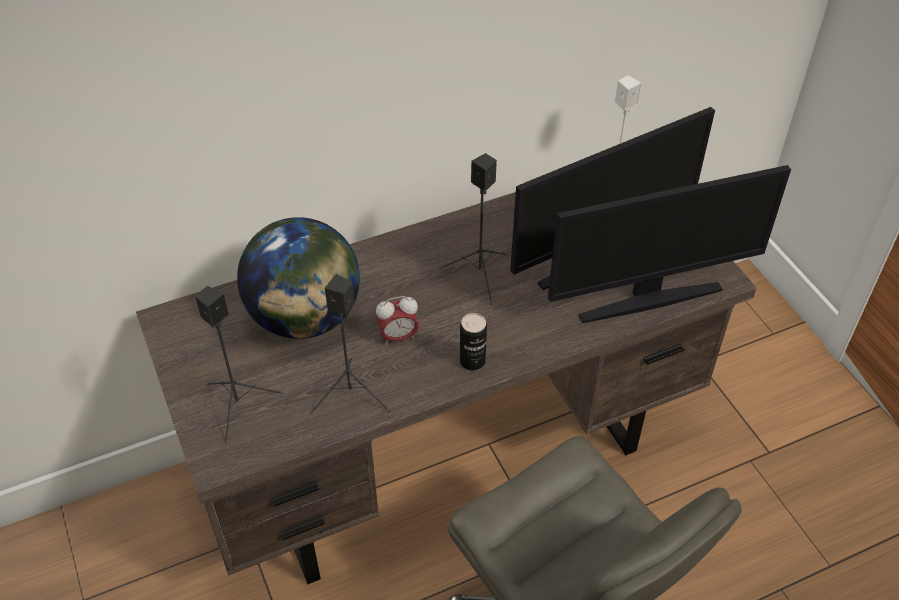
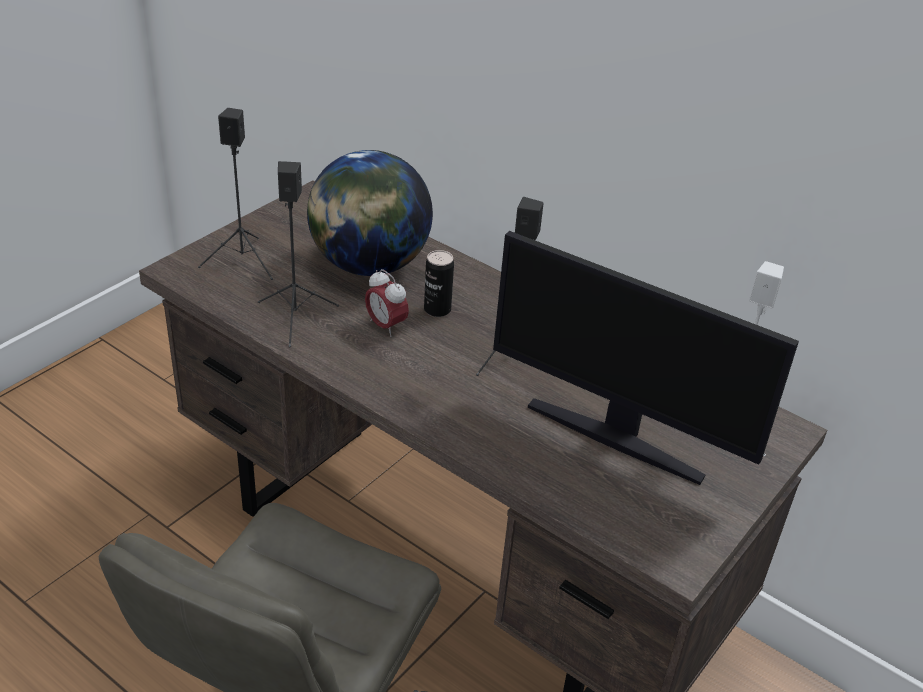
camera: 60 degrees right, 10 degrees down
(472, 361) = (388, 383): can -> can (437, 310)
(649, 299) = (584, 498): monitor -> none

